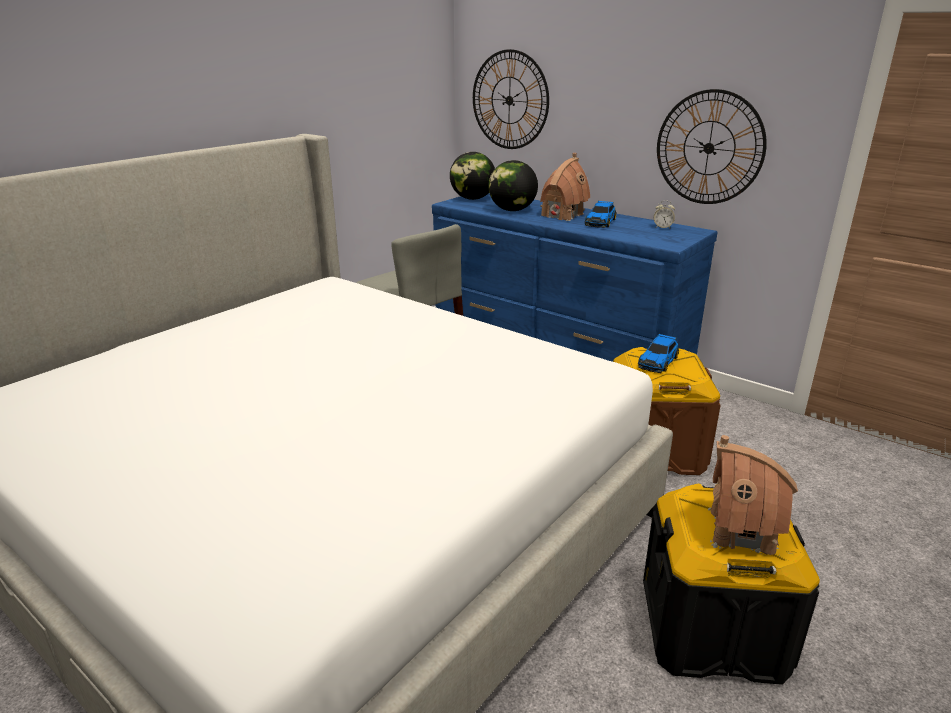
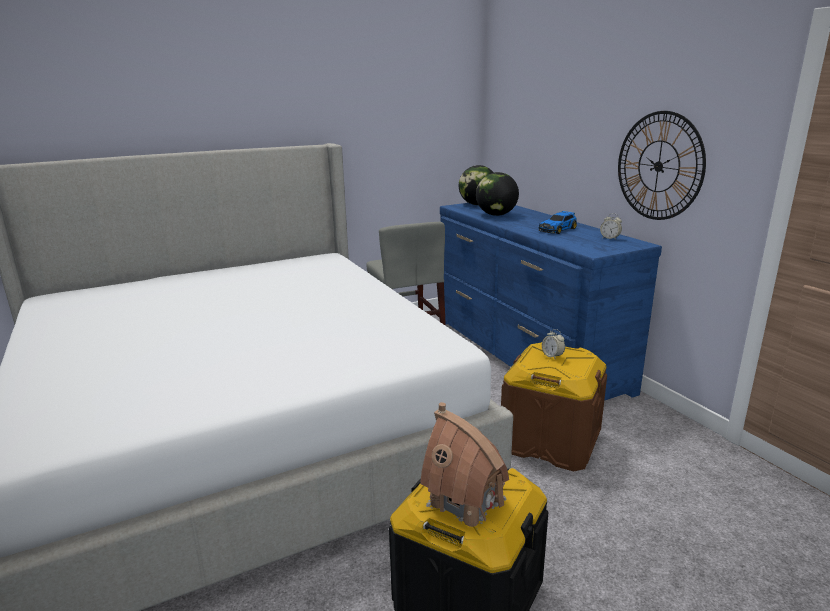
camera: 25 degrees right, 5 degrees down
(509, 100) = (517, 123): wall clock -> none
(562, 215) = (533, 221): toy house -> none
(658, 361) = (552, 356): toy car -> alarm clock

